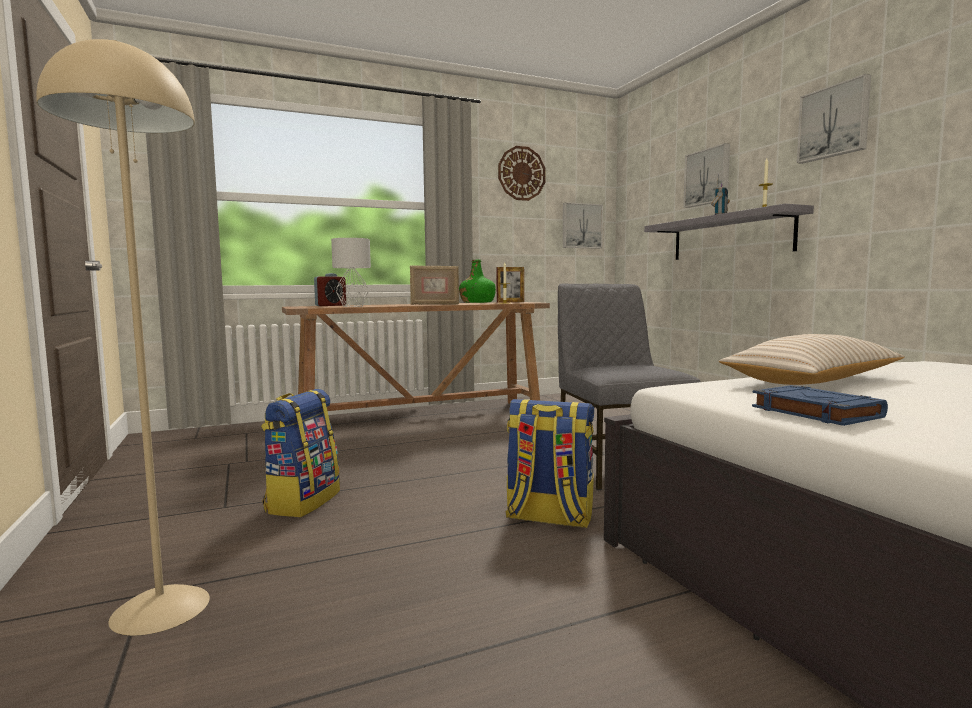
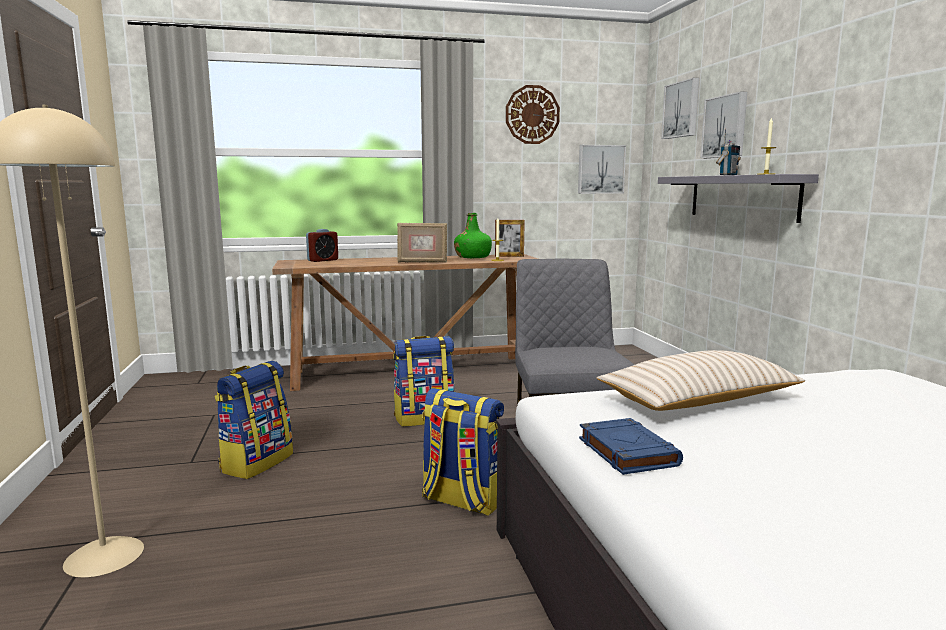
camera: 10 degrees right, 5 degrees up
(353, 306) = (338, 264): grey table lamp -> none
(460, 452) = (424, 418): none -> backpack
(834, 122) = (843, 81): picture -> picture (682, 109)

